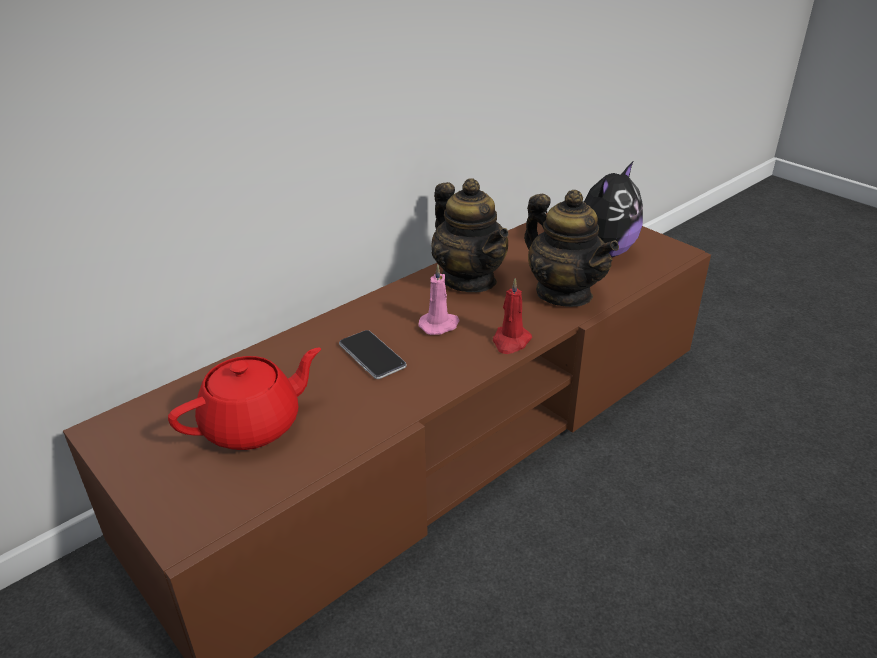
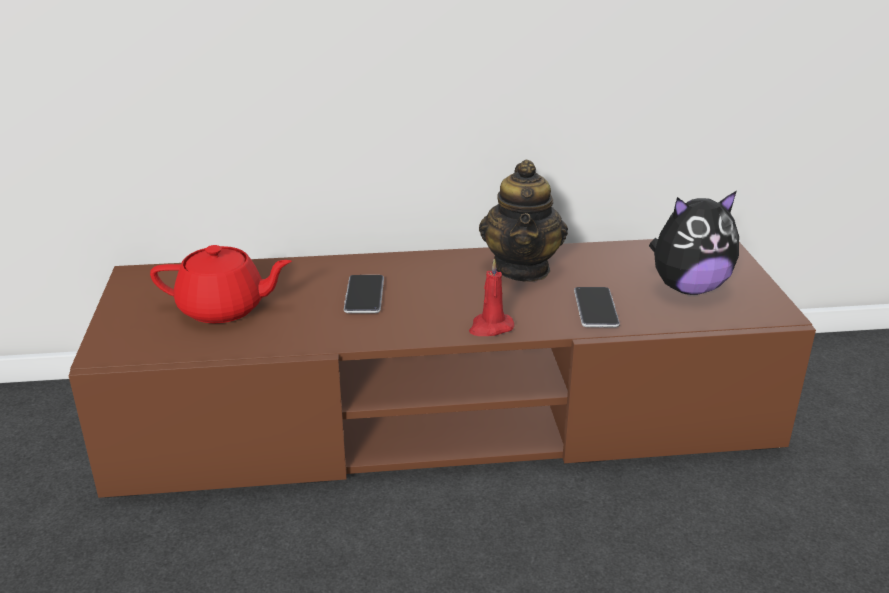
camera: 35 degrees right, 5 degrees down
(440, 325) = (448, 293): pink candle -> none
(564, 293) = (596, 308): teapot -> phone

